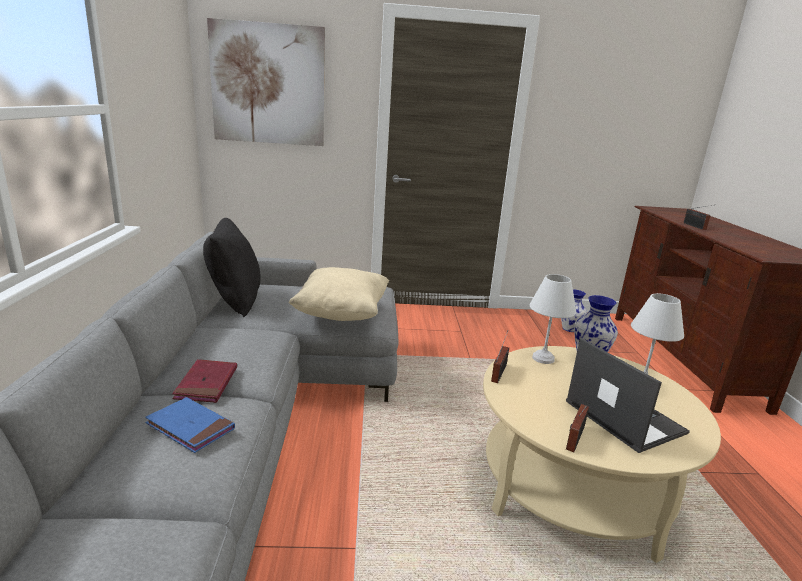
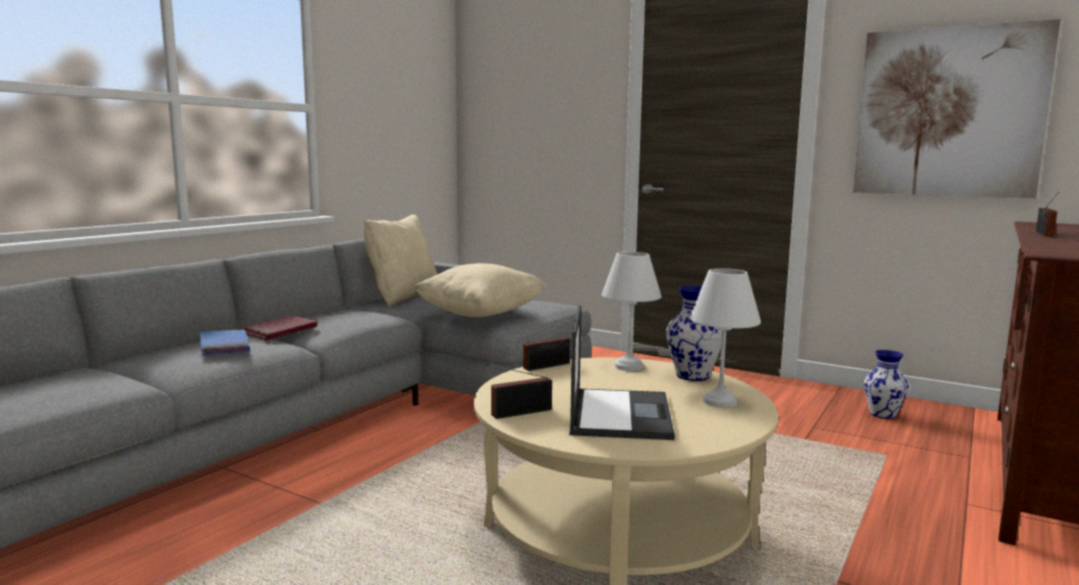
camera: 35 degrees right, 10 degrees down
(235, 300) = (403, 297): black pillow -> beige pillow
(268, 85) = (518, 91): picture -> picture (948, 112)

